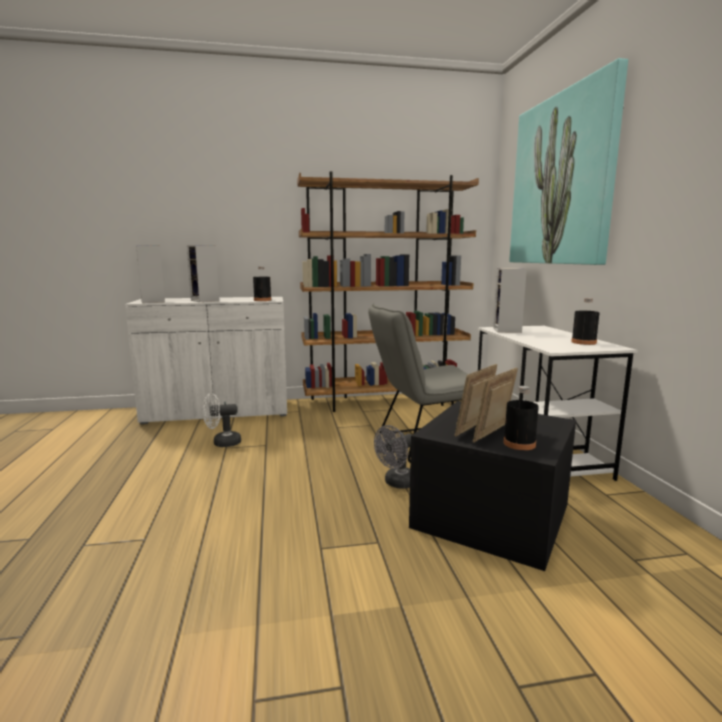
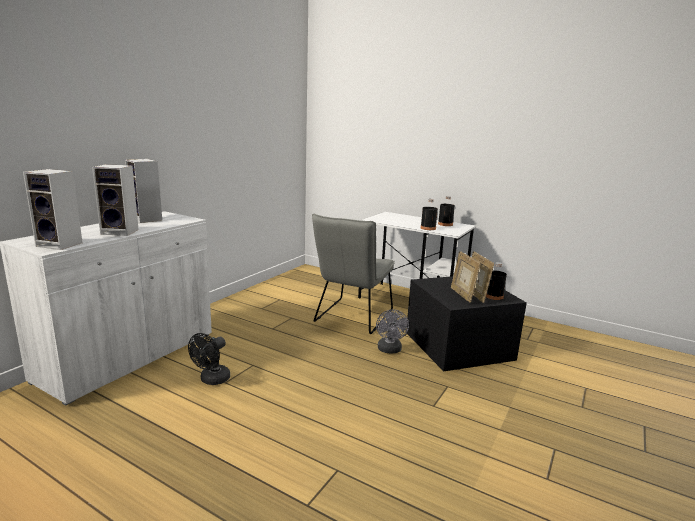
camera: 50 degrees left, 5 degrees up
(222, 443) = (212, 380): white fan -> black fan
(262, 300) = (179, 221): black bottle -> black bottle (428, 228)
(384, 401) = (260, 295): brown bookcase -> none
(508, 330) = (386, 220): speaker -> speaker (147, 219)
(562, 180) = (394, 108): picture -> none

